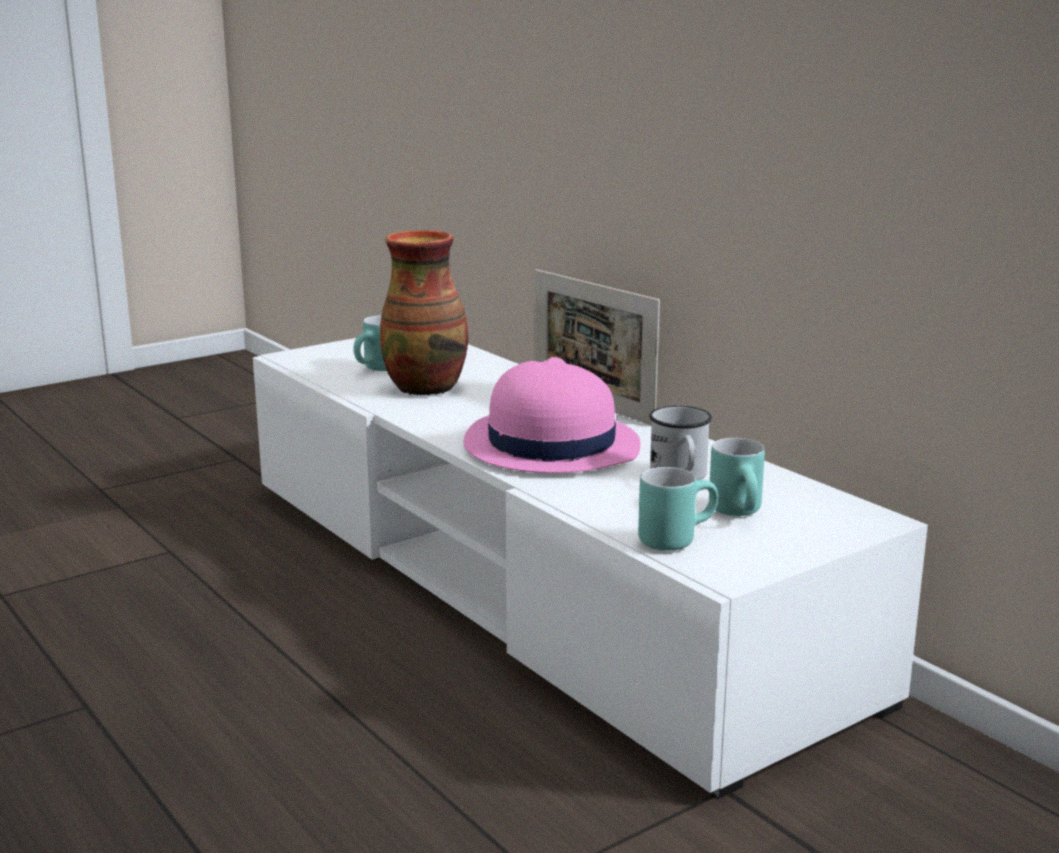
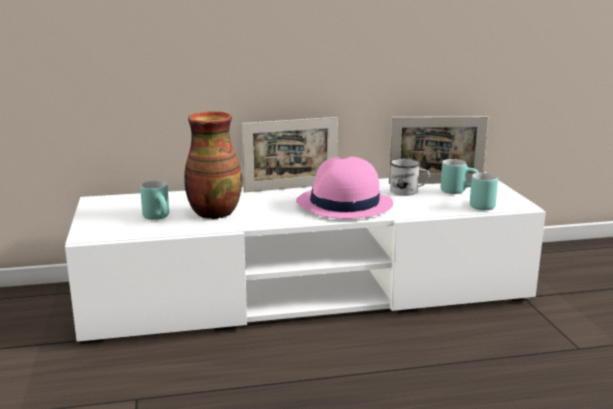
camera: 65 degrees left, 0 degrees up
(767, 490) = (435, 183): none -> picture frame

